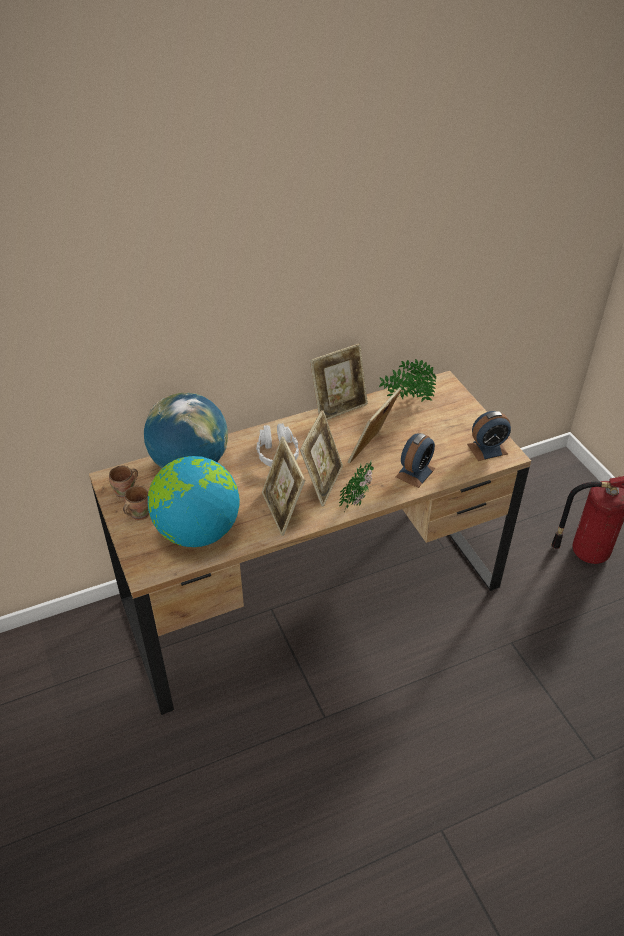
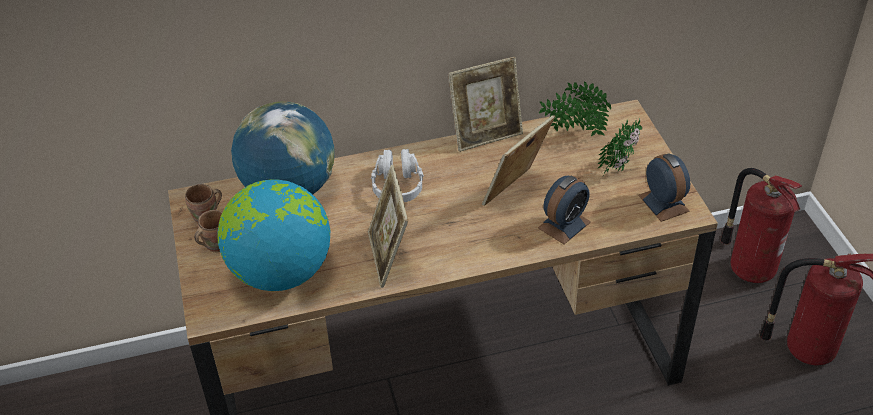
camera: 10 degrees right, 0 degrees up
(322, 483) = (444, 227): picture frame -> none
(358, 500) = (485, 252): potted plant -> potted plant (621, 165)
(487, 449) = (663, 203): alarm clock -> alarm clock turned 105 degrees counterclockwise
(534, 494) = (750, 267): none -> fire extinguisher

